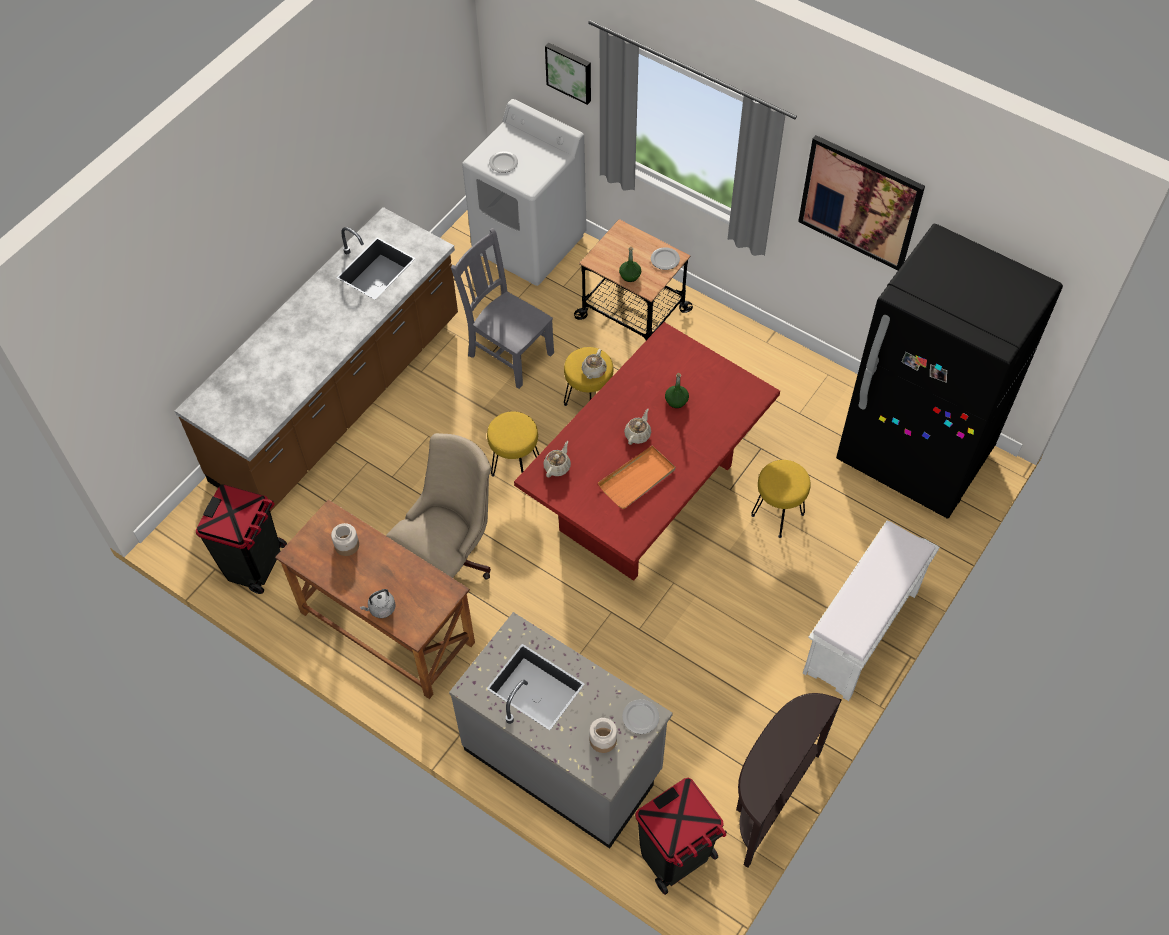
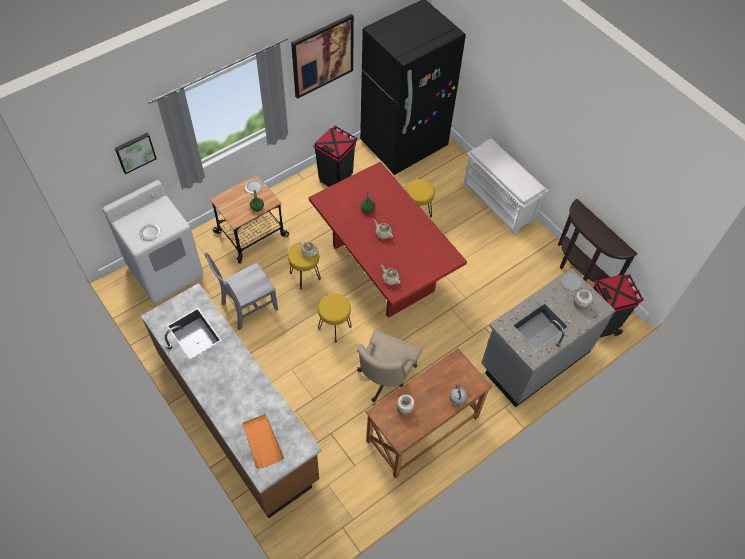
camera: 75 degrees left, 0 degrees up
(255, 565) = (349, 499): black trash can -> black trash can (336, 179)
(450, 557) = (385, 380): beige office chair -> beige office chair turned 120 degrees counterclockwise
(637, 479) = (413, 243): orange tray -> orange tray (262, 441)

